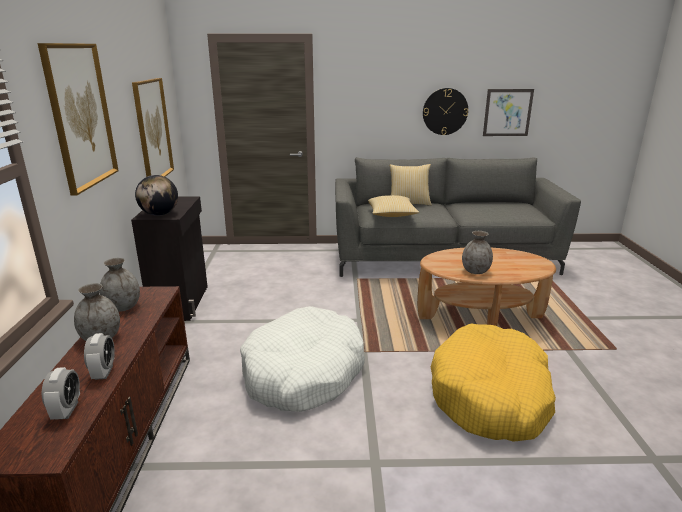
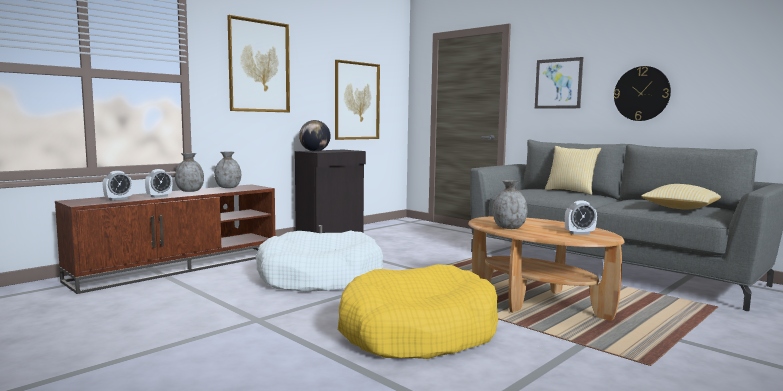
camera: 45 degrees right, 15 degrees down
(392, 215) = (528, 193): pillow -> pillow (680, 208)
(507, 112) = (727, 93): picture -> picture (558, 83)
(519, 261) = (579, 233): none -> alarm clock

